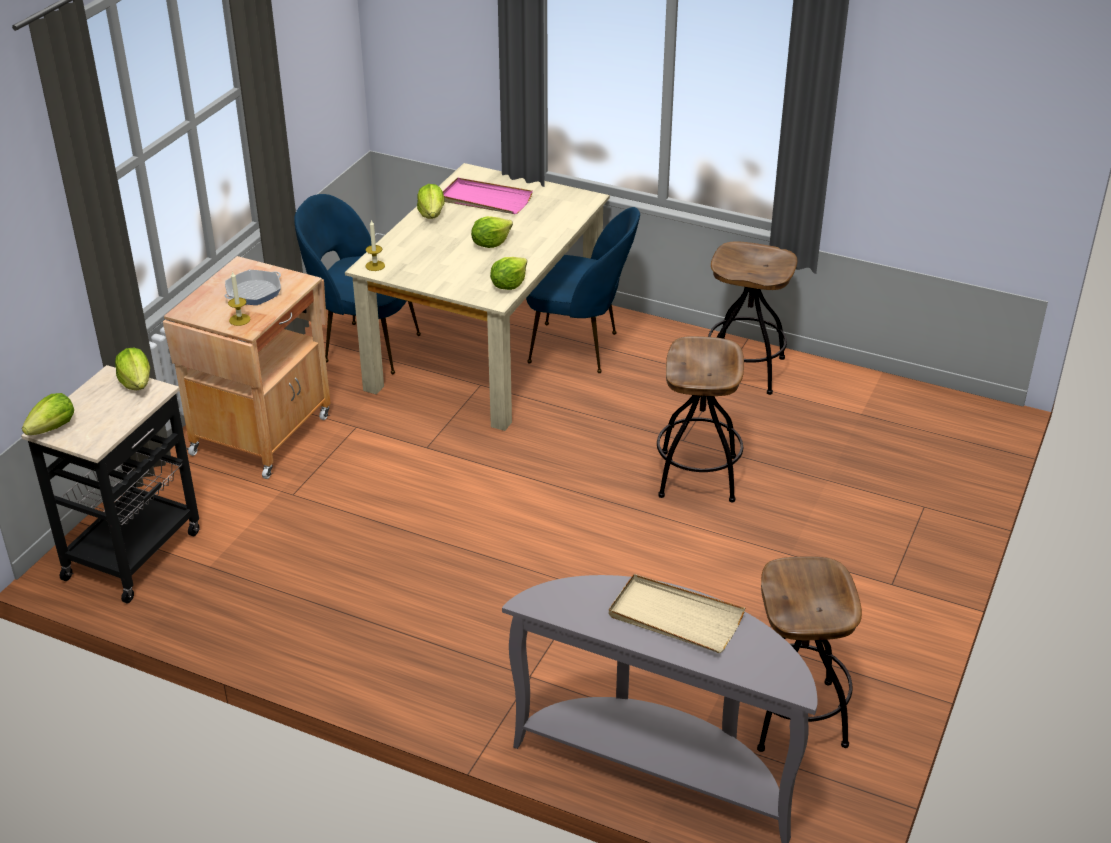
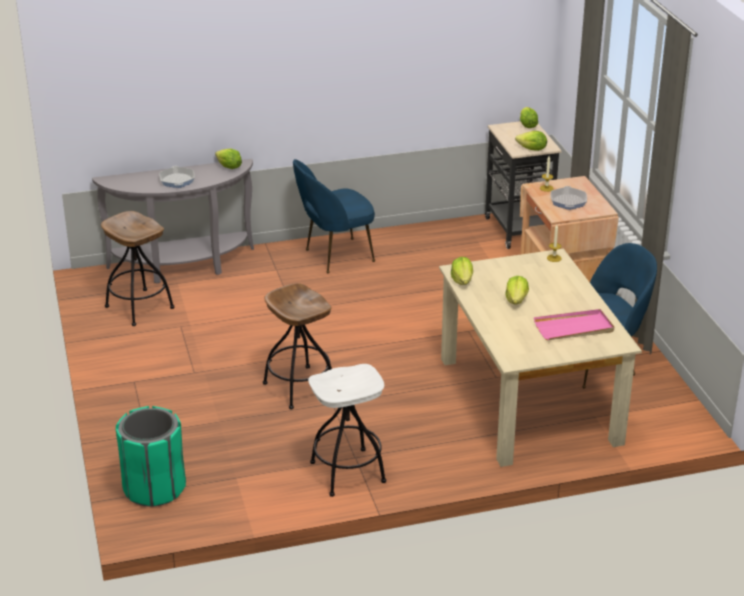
camera: 140 degrees right, 5 degrees down
(431, 214) = (586, 302): lettuce -> lettuce (229, 167)
(581, 350) = (471, 430): blue chair -> blue chair (334, 257)
(675, 617) = (177, 180): beige tray -> frying pan
(745, 369) = (347, 472): brown stool -> white stool
(956, 442) = (154, 488): none -> green trash can

